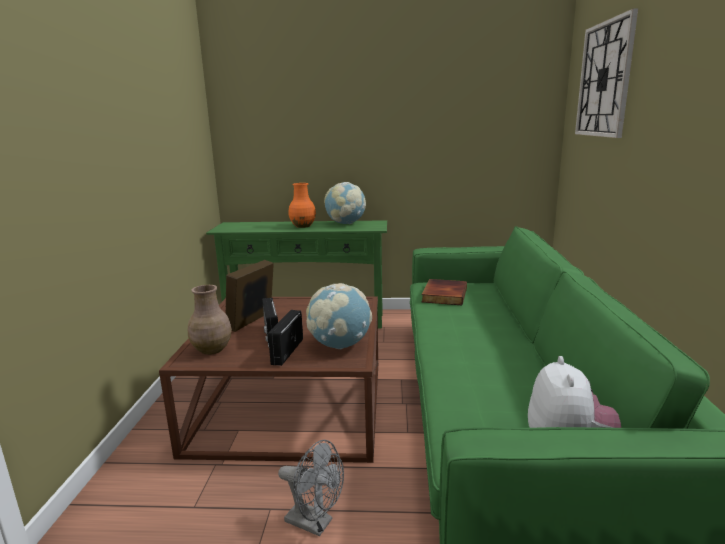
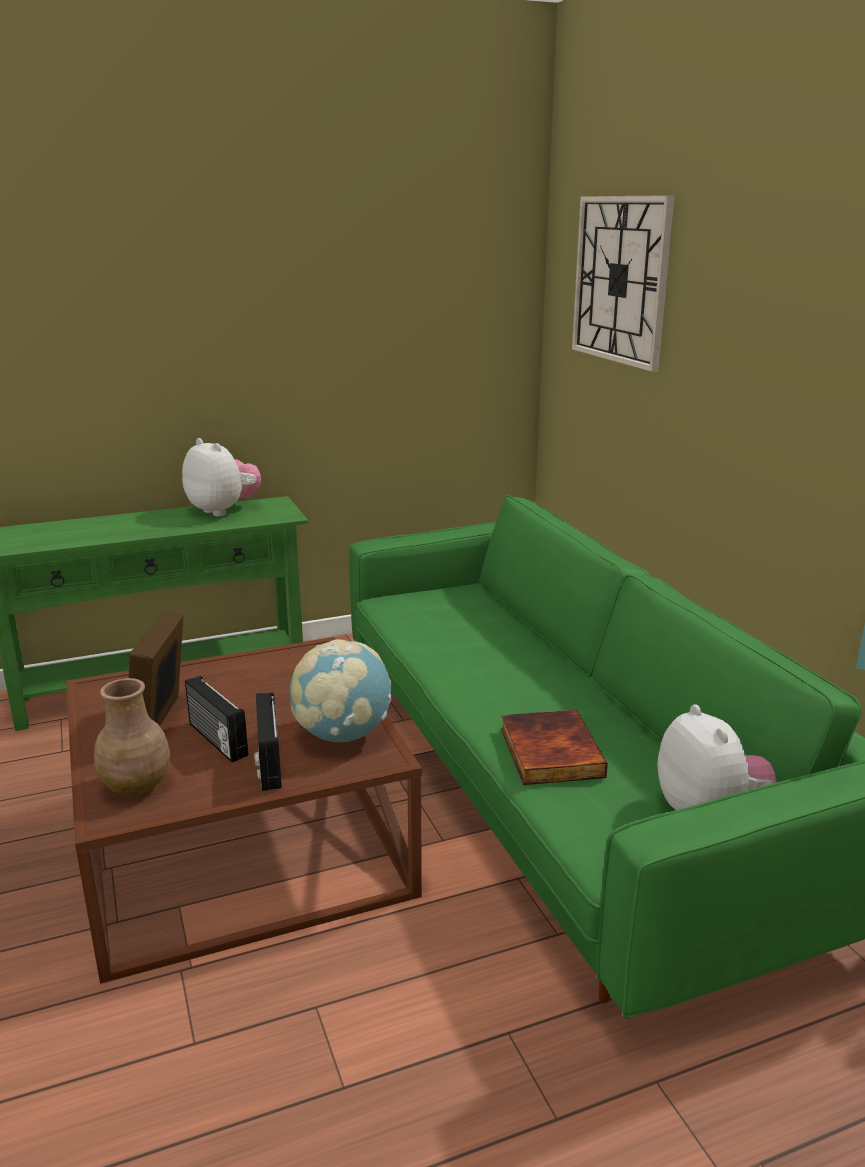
camera: 25 degrees left, 5 degrees up
(302, 226) = (149, 524): orange vase -> none
(315, 523) = (394, 1004): grey fan -> none
(346, 223) = (223, 510): globe -> plush toy
(443, 295) = (423, 616): book -> book (548, 752)

